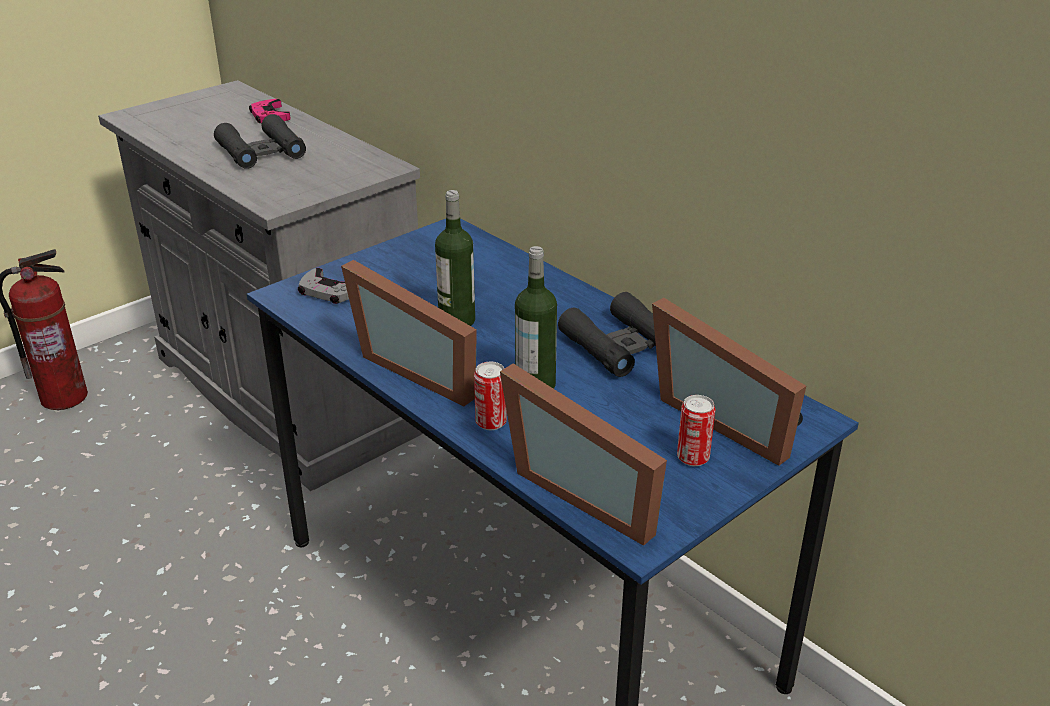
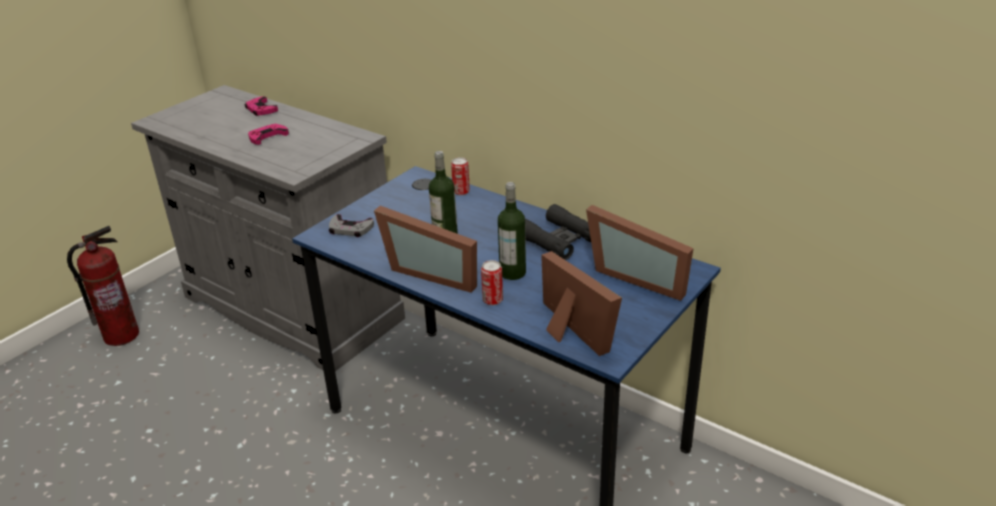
camera: 10 degrees left, 0 degrees up
(261, 152) = (267, 137): black binoculars -> pink game controller
(588, 490) = (569, 333): picture frame -> picture frame turned 150 degrees counterclockwise
(693, 458) = (627, 303): can -> can (461, 192)

